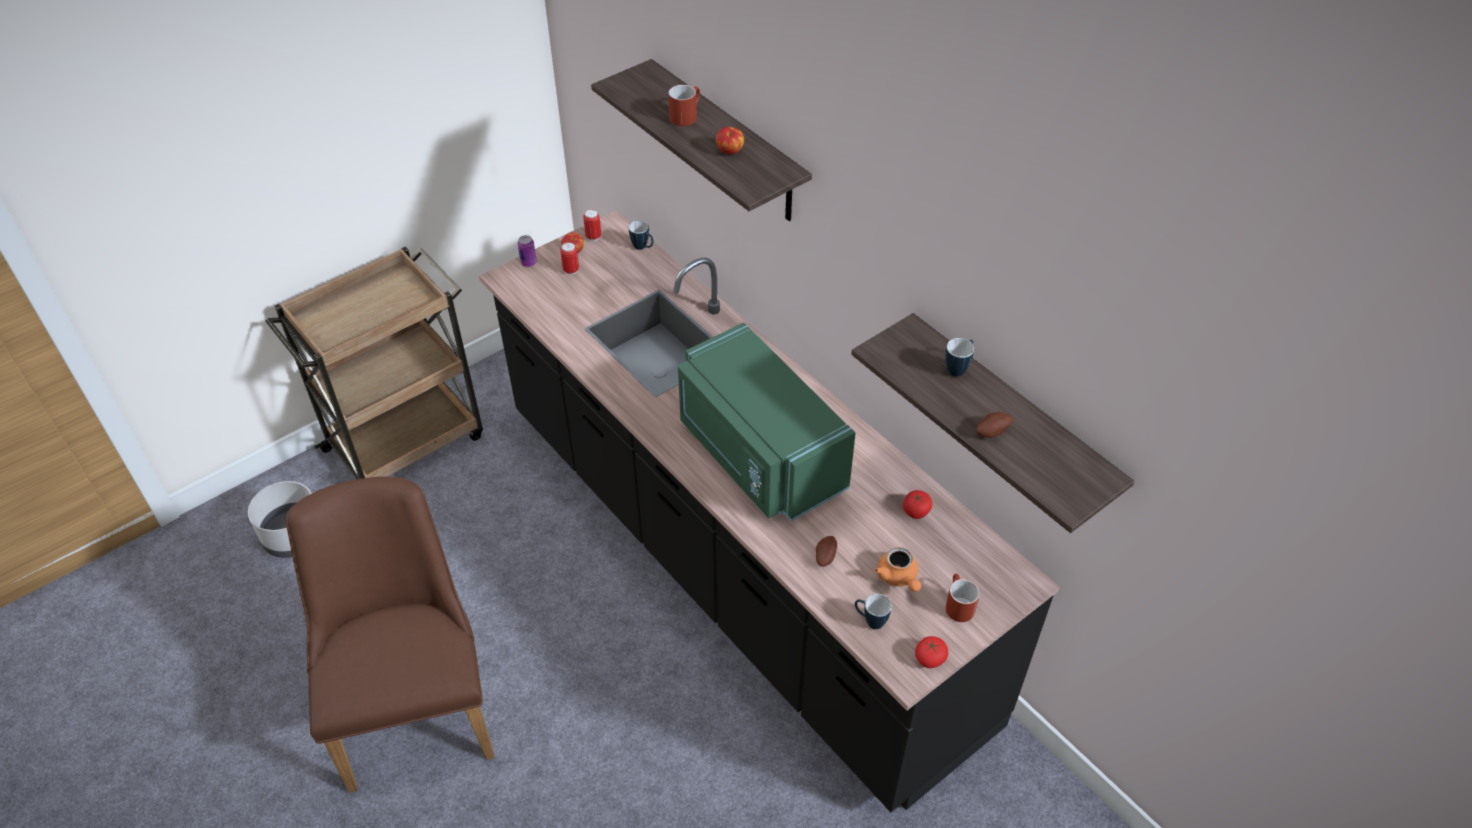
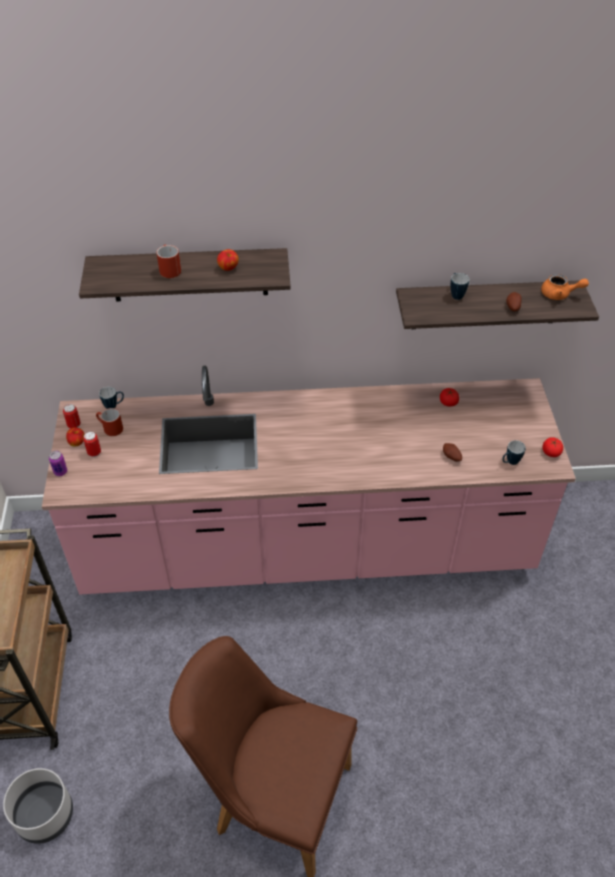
camera: 55 degrees left, 0 degrees up
(736, 562) = (307, 548): black counter -> pink counter
(758, 455) = (350, 445): green microwave -> none
(898, 578) = (489, 435): orange teapot -> orange teapot (559, 294)
(957, 605) = (524, 422): red mug -> red mug (110, 428)

